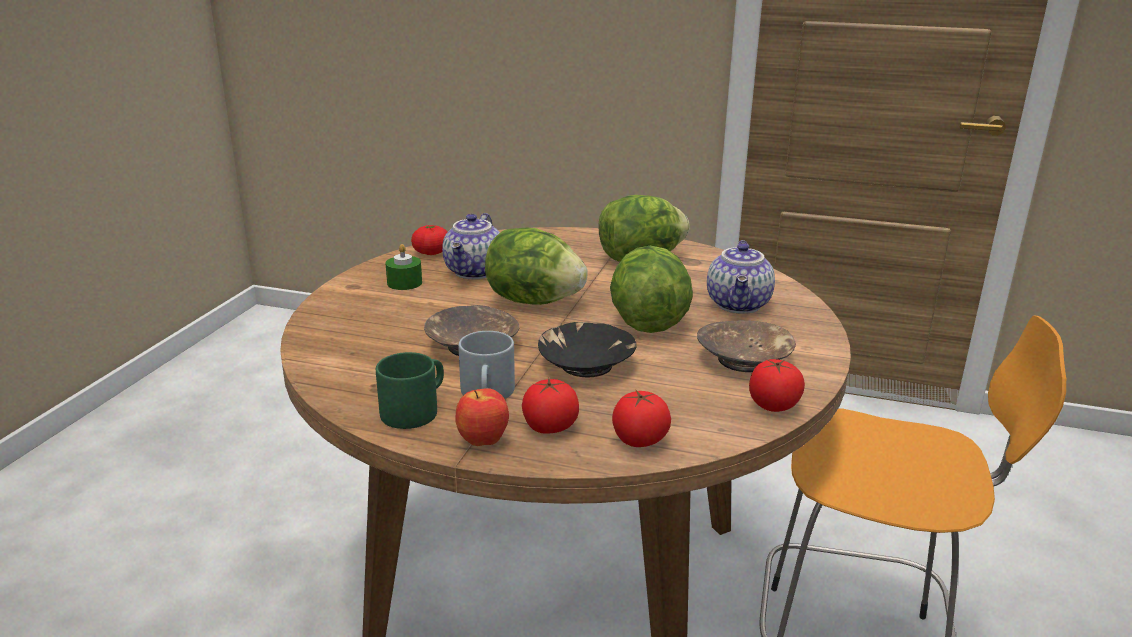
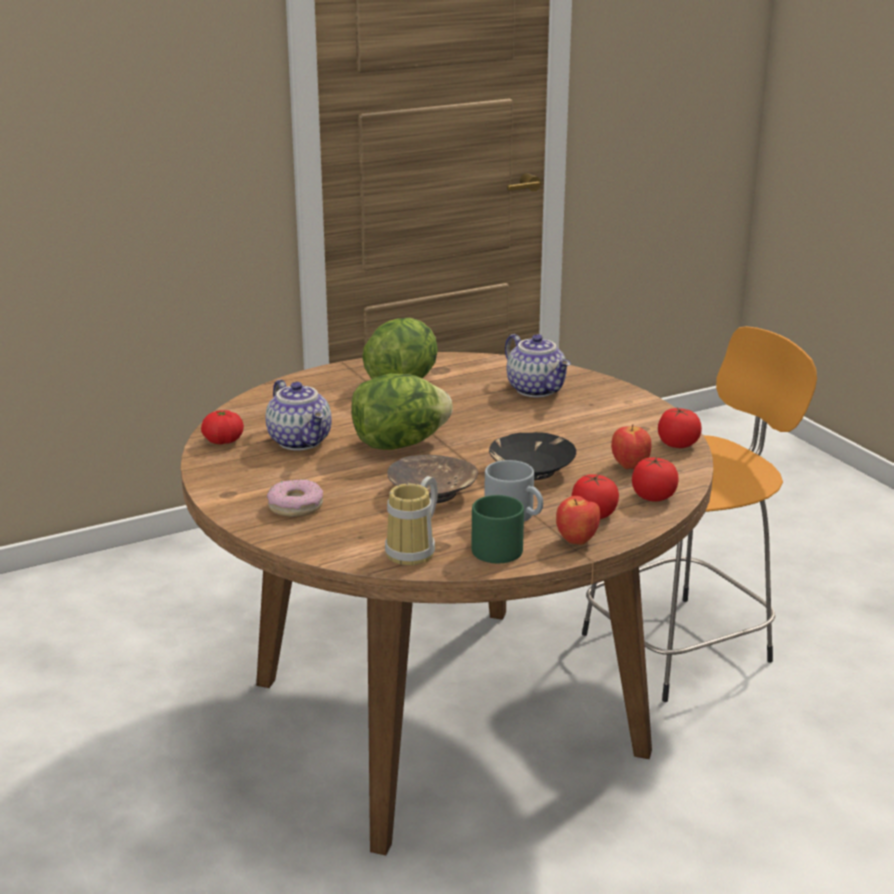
camera: 45 degrees left, 0 degrees up
(357, 383) = (416, 551): none -> mug
(367, 312) = (295, 506): none -> donut
(404, 283) = (265, 473): green candle -> none
(648, 322) = (507, 425): lettuce -> none
(678, 402) = (629, 466): none -> apple
(744, 360) = (612, 425): brown bowl -> none

